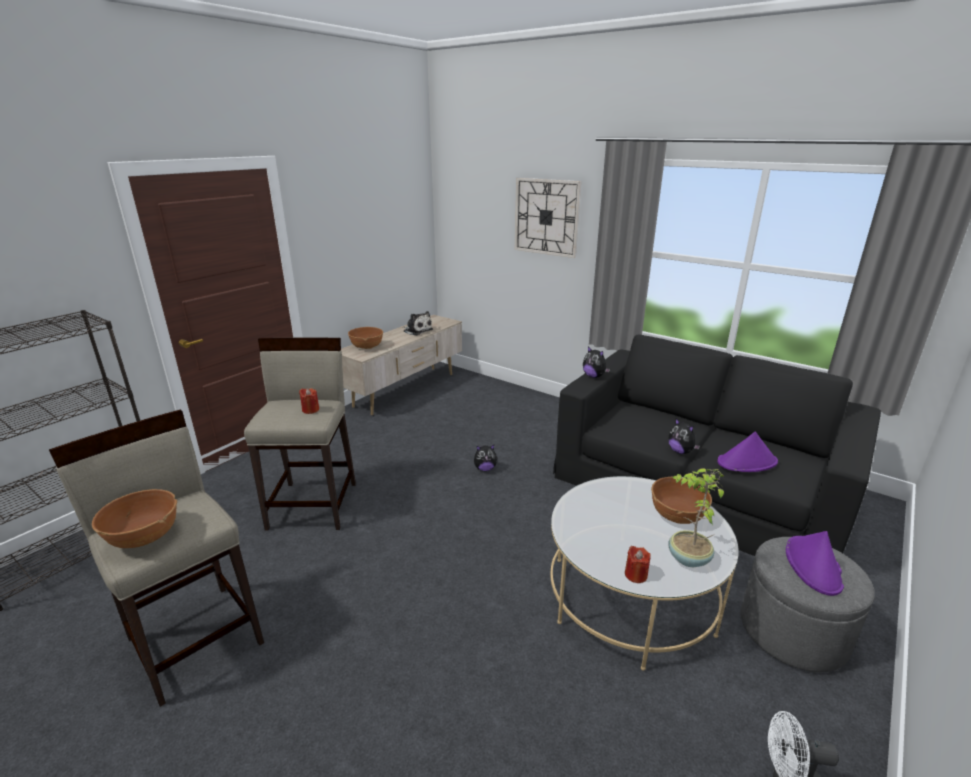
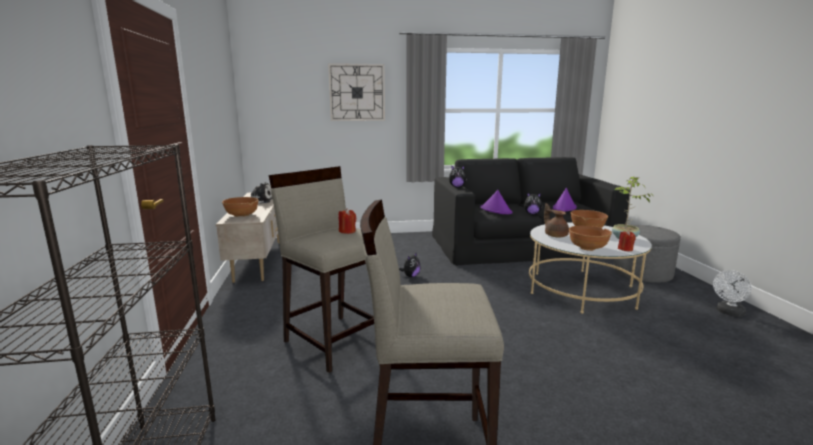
camera: 45 degrees left, 10 degrees down
(144, 536) = (453, 309): brown bowl -> brown bowl (587, 247)
(603, 502) = (555, 235): none -> brown teapot
(813, 566) = (647, 229): purple hat -> purple hat (496, 210)

